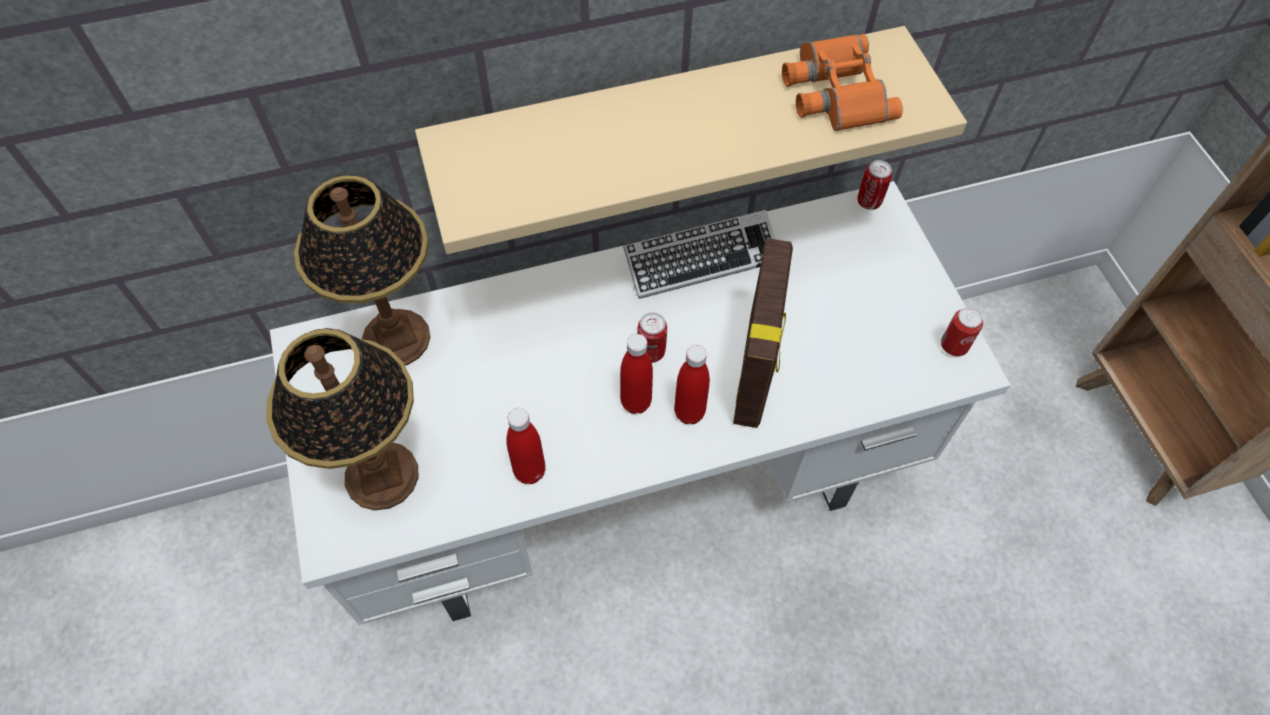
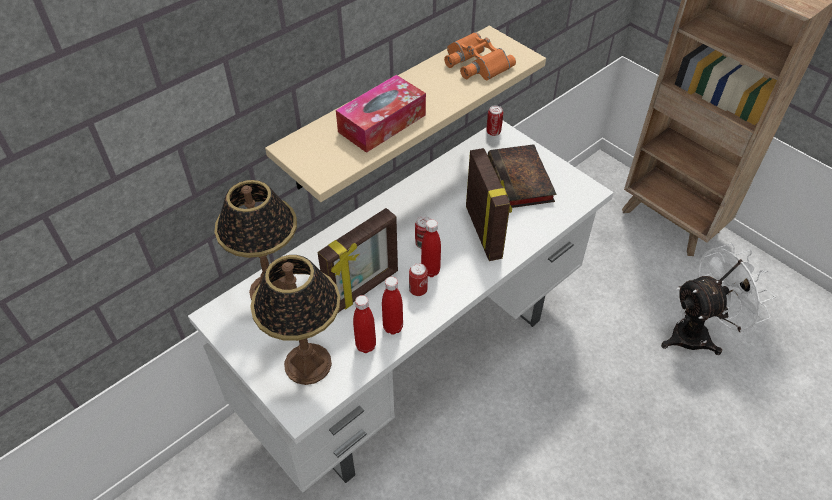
camera: 25 degrees left, 10 degrees down
(522, 391) = (363, 289): none -> picture frame
(614, 151) = (382, 123): none -> tissue box
(689, 412) = (462, 265): red bottle -> red bottle (366, 346)
(701, 259) = (422, 189): keyboard -> none
(865, 305) = (521, 181): none -> book
(953, 346) = (576, 184): can -> can (418, 290)
(1089, 637) = (698, 333): none -> white fan

